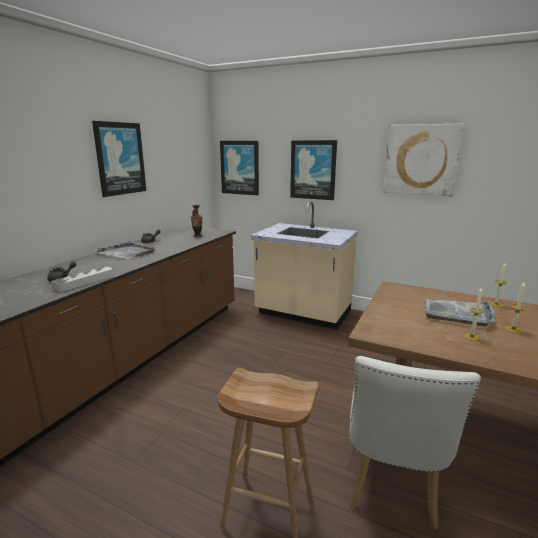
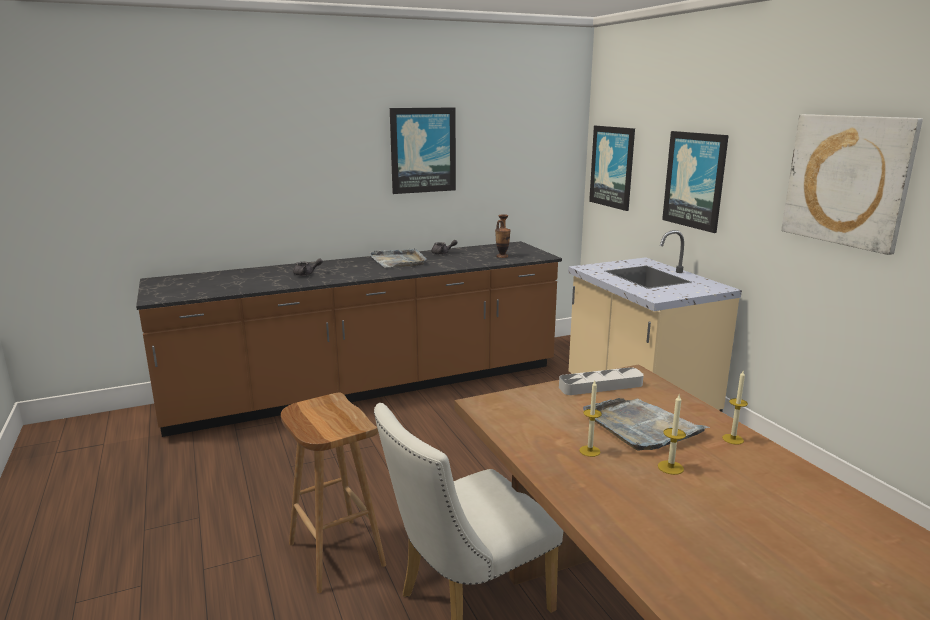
camera: 40 degrees right, 0 degrees up
(84, 281) = (316, 280): grey tray -> grey tray (600, 386)

